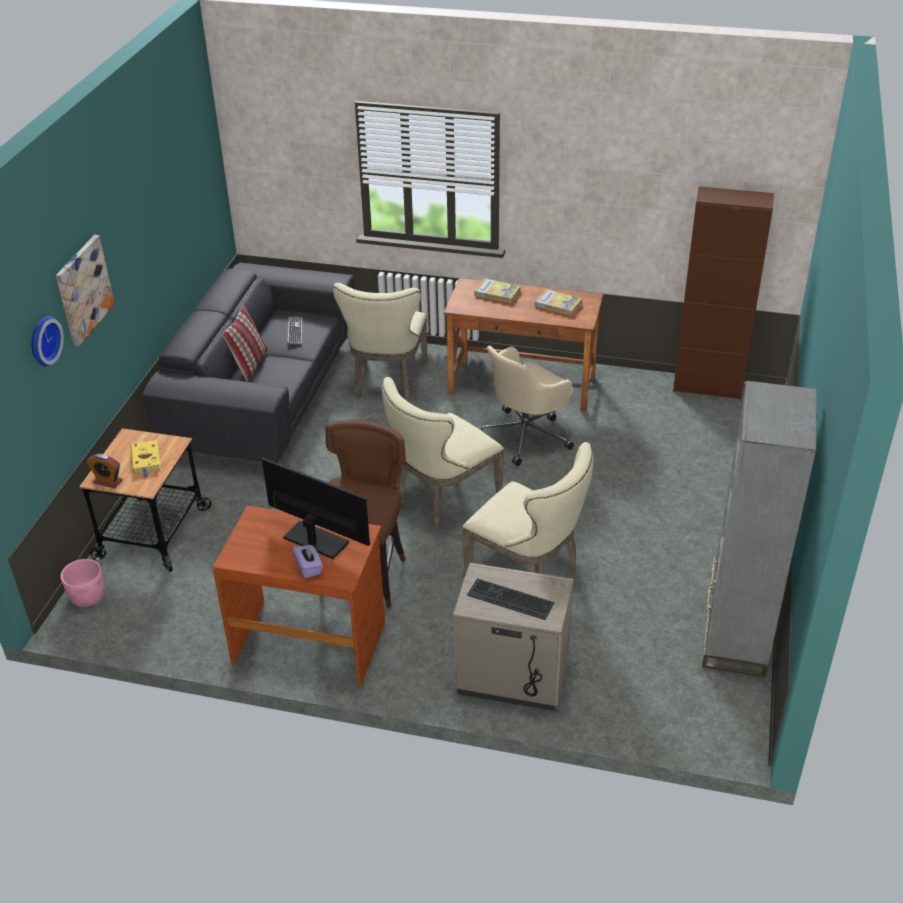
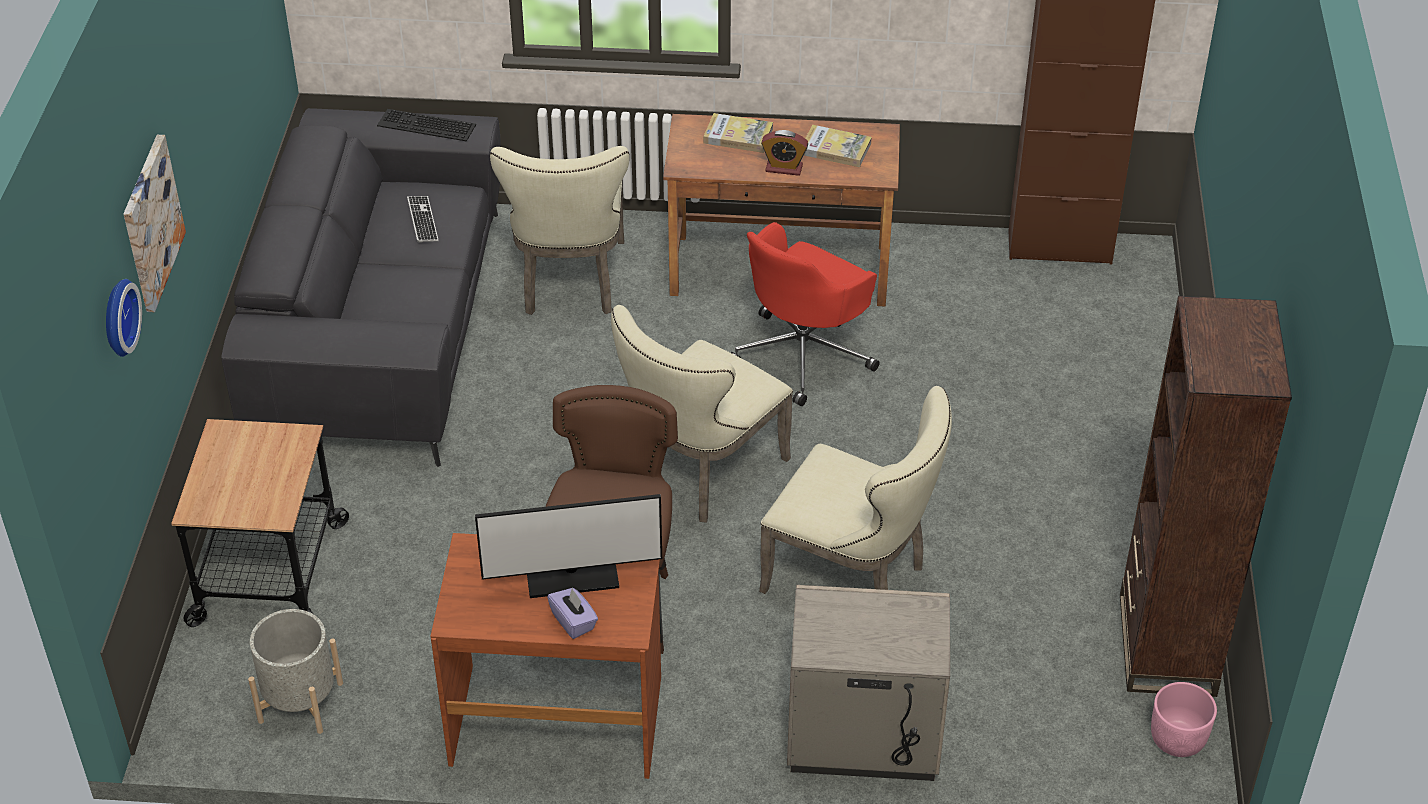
camera: 10 degrees left, 5 degrees up
(87, 597) = (197, 687): pink planter -> pink planter (1178, 739)
(107, 481) = (214, 511): alarm clock -> alarm clock (784, 168)
(146, 460) = (263, 469): yellow book -> none
(149, 613) = (300, 702): none -> grey planter
(250, 364) = (366, 284): pillow -> none
(316, 540) = (572, 577): monitor -> monitor turned 150 degrees clockwise
(509, 600) = (865, 635): keyboard -> keyboard (425, 126)
(526, 435) = (804, 354): beige office chair -> red office chair
(735, 639) = (1166, 644): grey bookcase -> brown bookcase

